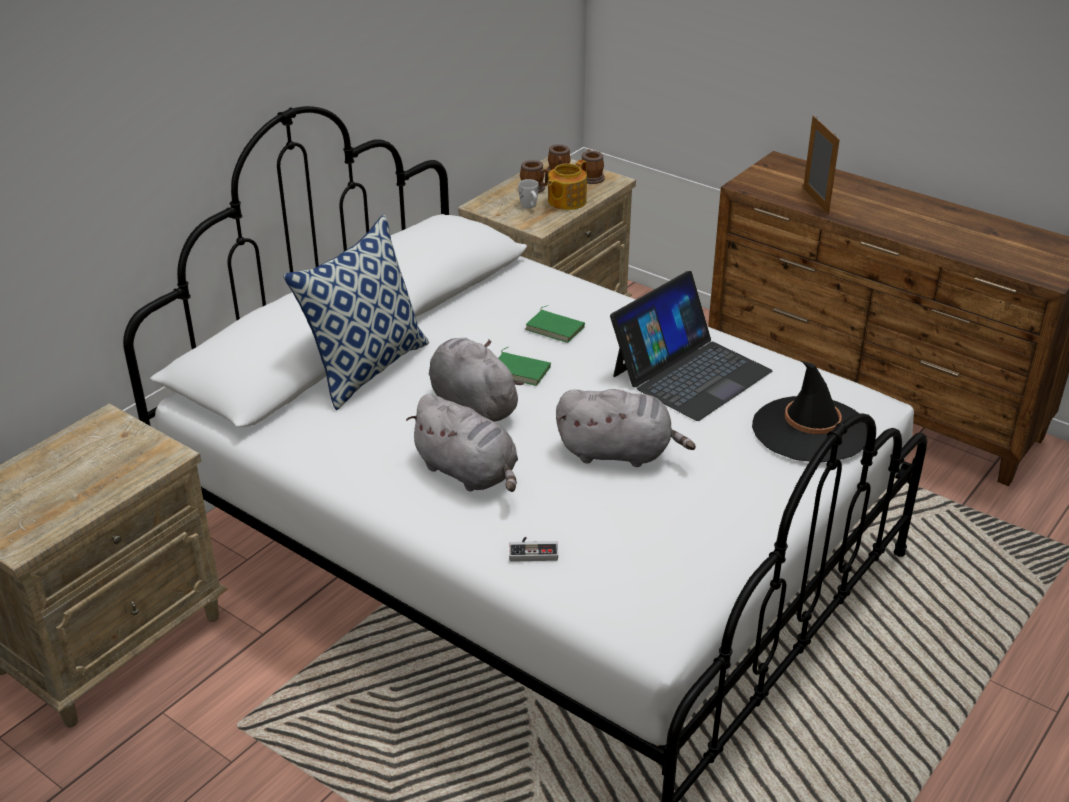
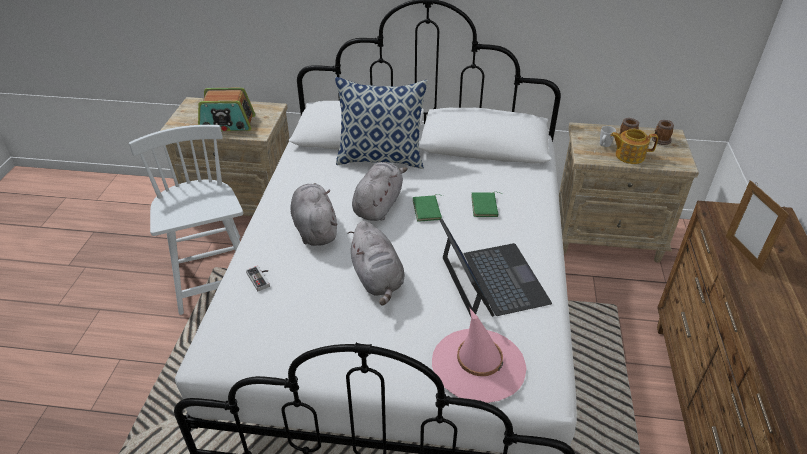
camera: 60 degrees right, 5 degrees up
(92, 480) = (227, 124): none -> radio
(252, 732) = (212, 274): none -> white chair
(469, 473) = (315, 229): grey plush toy -> grey plush toy turned 150 degrees clockwise
(591, 177) = (673, 154): mug -> none
(690, 373) = (492, 280): laptop -> laptop turned 120 degrees counterclockwise
(810, 430) = (478, 364): black hat -> pink hat
(815, 201) = (742, 253): picture frame -> picture frame turned 120 degrees clockwise

